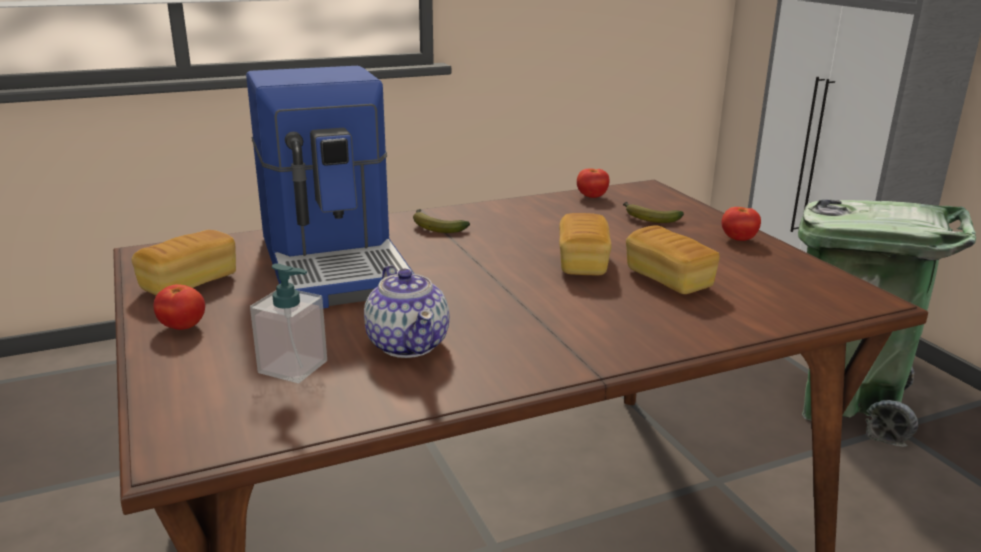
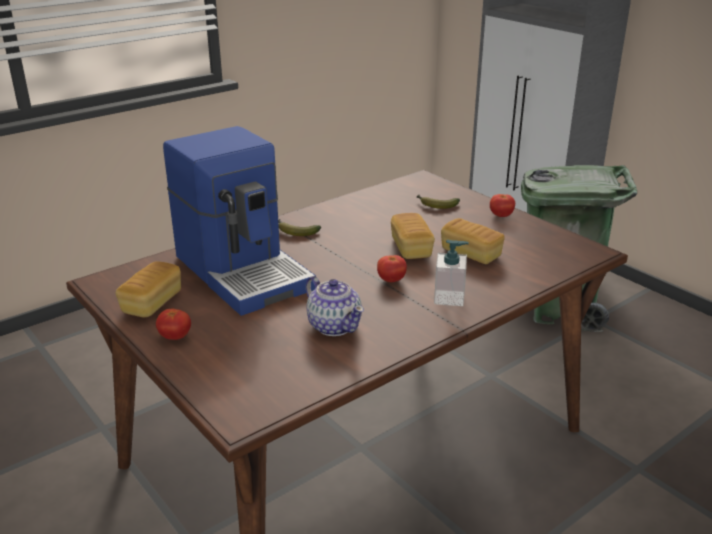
camera: 15 degrees left, 5 degrees up
(293, 367) = (272, 353): soap dispenser -> soap dispenser (449, 298)
(591, 197) = (389, 191): tomato -> tomato (391, 280)

